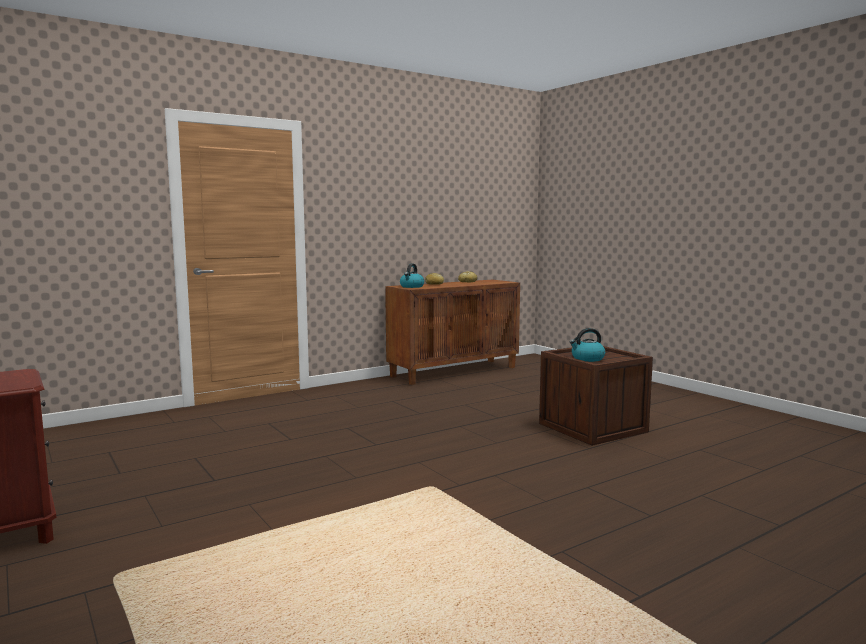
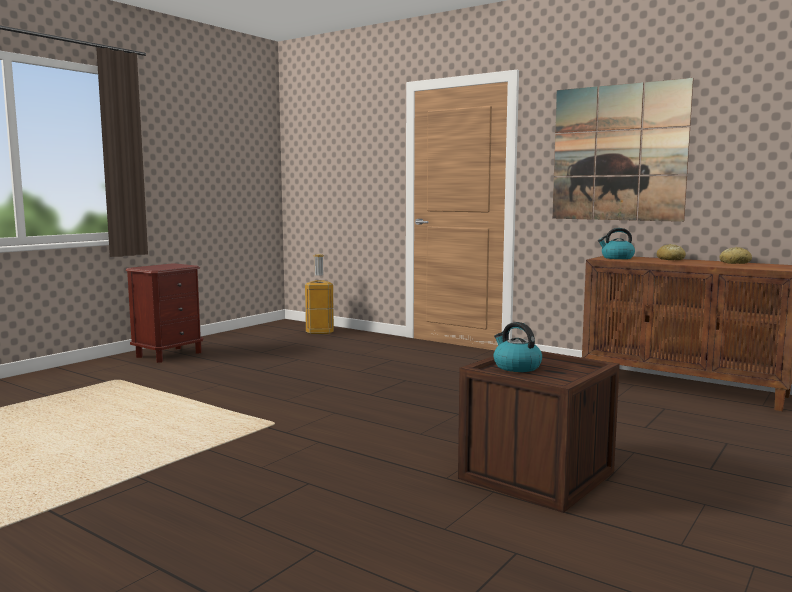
camera: 70 degrees right, 0 degrees up
(72, 435) = (320, 332): none -> trash can
(387, 204) = (618, 153): none -> picture

